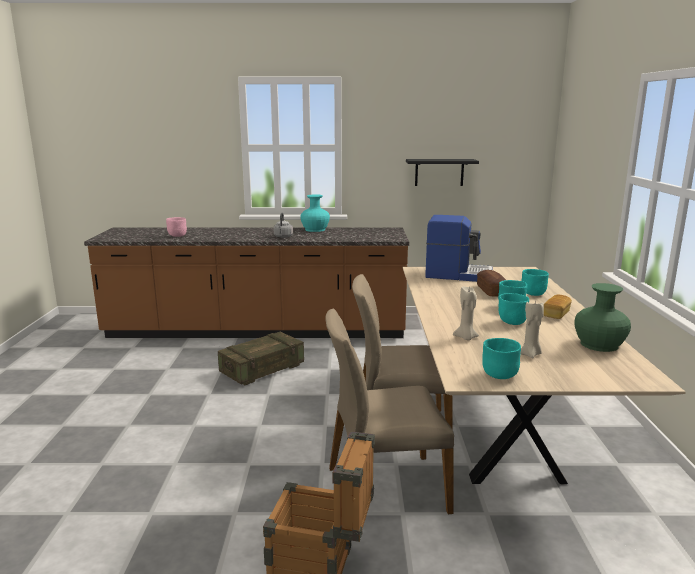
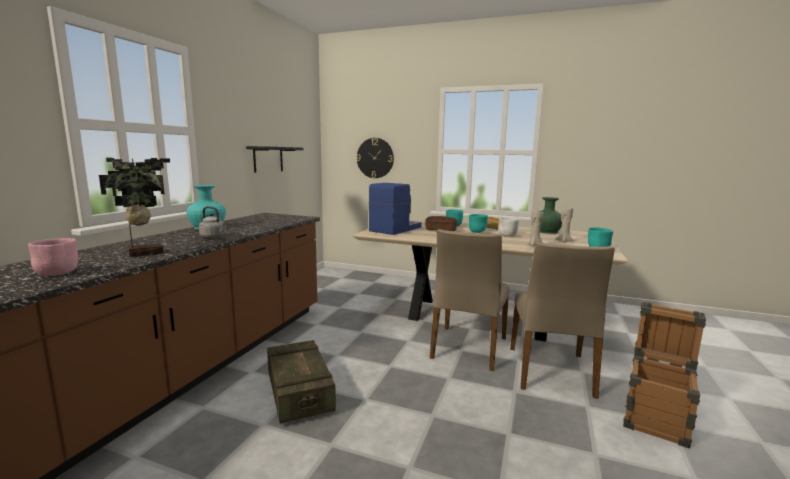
camera: 70 degrees left, 5 degrees down
(226, 236) = (145, 253): none -> potted plant
(511, 322) = (508, 236): turquoise bowl -> white bowl
(582, 179) = (375, 158): none -> wall clock

